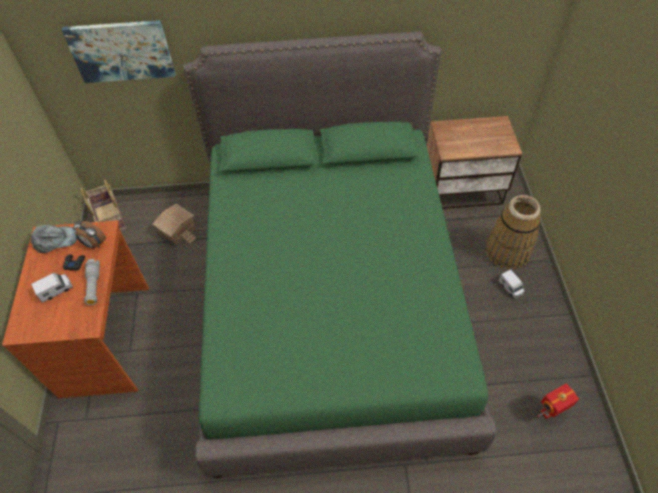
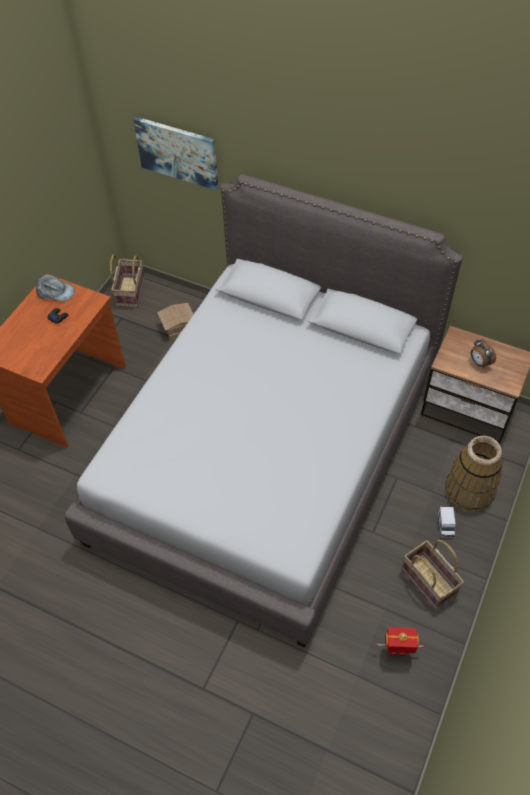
camera: 30 degrees right, 0 degrees up
(55, 290) = (33, 332): toy truck -> none
(94, 244) = (81, 308): alarm clock -> alarm clock (479, 363)
(94, 285) = (61, 341): grey flashlight -> none
(331, 304) = (267, 456): green bed -> grey bed
(531, 339) = (430, 581): none -> basket

